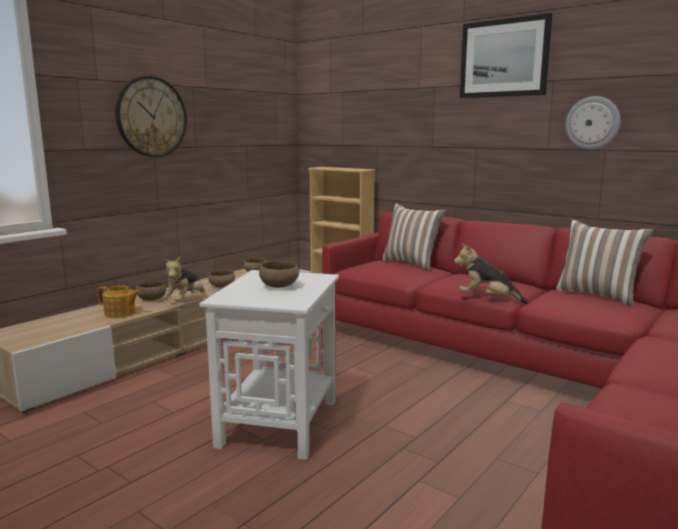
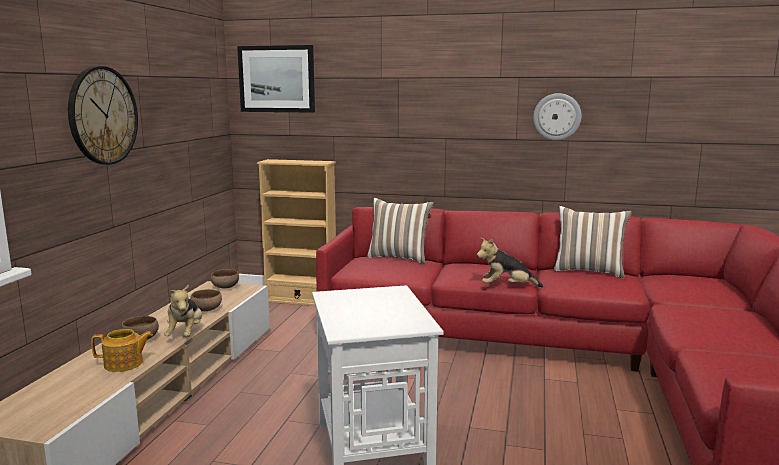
camera: 25 degrees left, 0 degrees up
(280, 286) = (376, 308): brown bowl -> none
(504, 58) = (471, 54): picture -> picture (277, 79)

